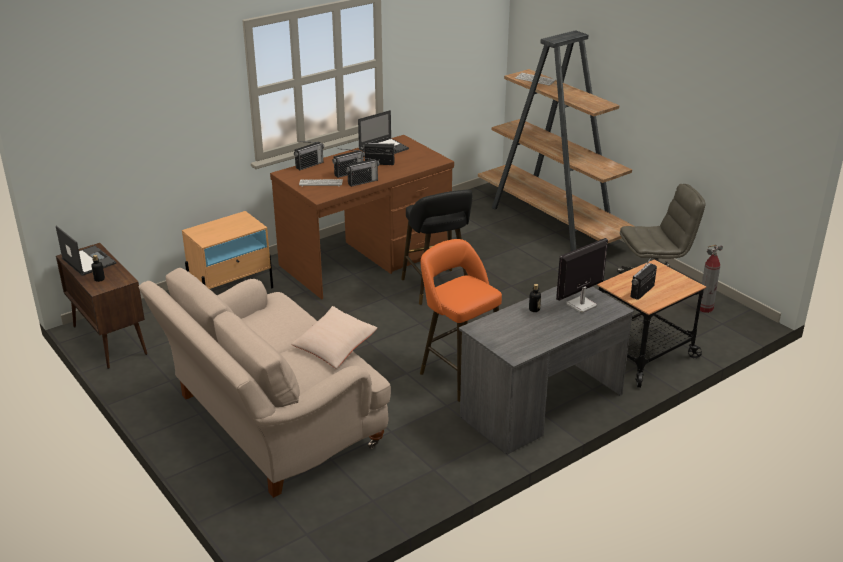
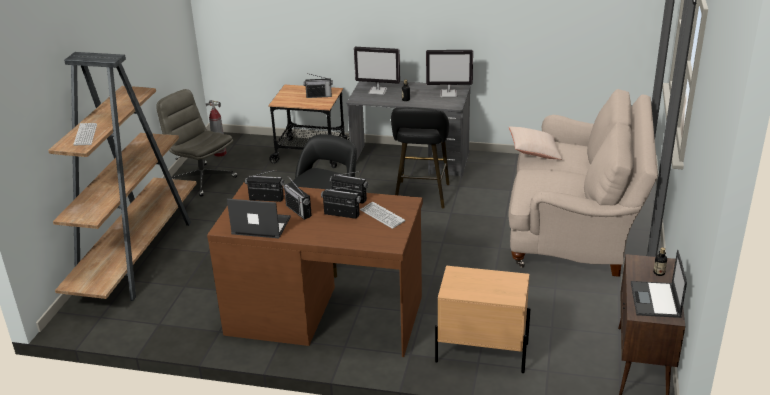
camera: 130 degrees left, 0 degrees up
(309, 165) = (355, 242): radio -> radio (266, 199)
(459, 373) = (421, 196): orange stool -> black stool
(510, 340) = (449, 94): none -> monitor

